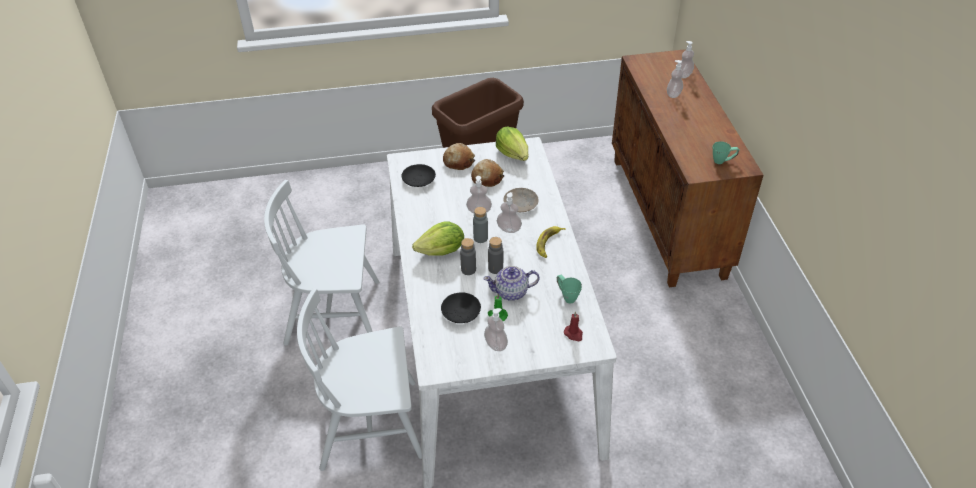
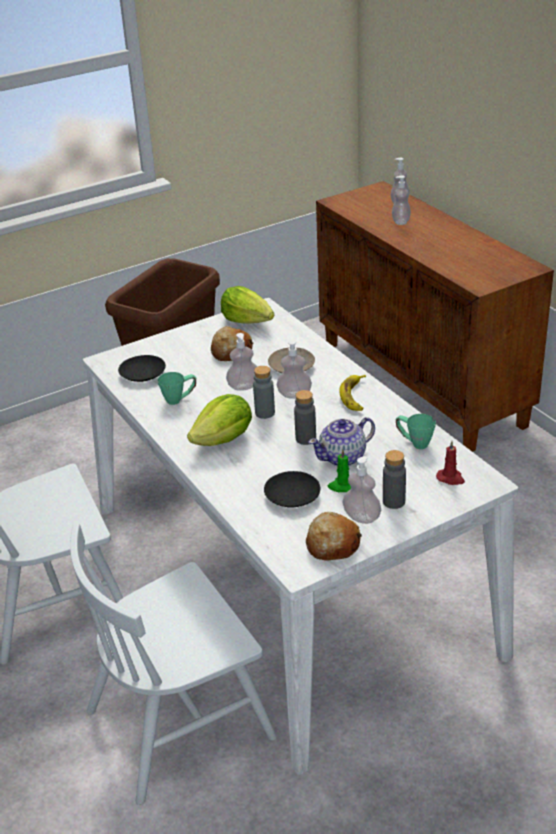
camera: 20 degrees left, 10 degrees down
(458, 161) = (183, 344): bread -> bread (332, 544)
(468, 270) = (272, 449): grey bottle -> grey bottle (394, 501)
(723, 161) = (501, 268): green mug -> green mug (179, 399)

